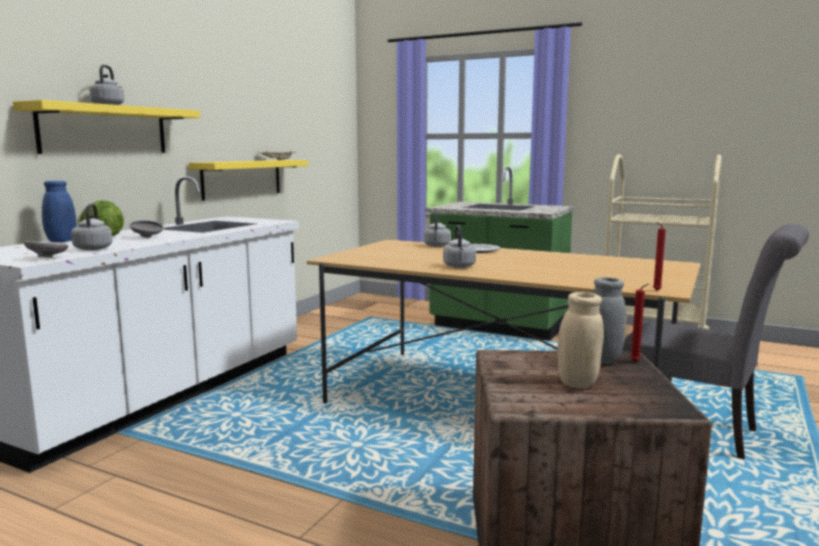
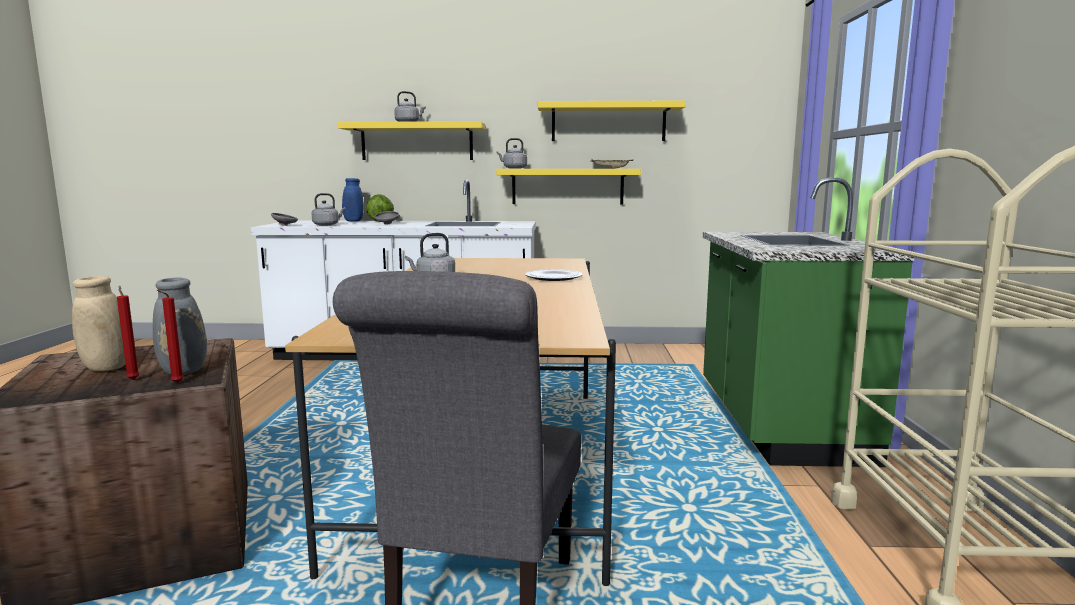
camera: 65 degrees right, 0 degrees up
(265, 116) = (608, 122): none -> yellow shelf
(437, 246) = (562, 268): grey kettle -> grey kettle (513, 168)
(655, 290) = (329, 332): red candle -> red candle (133, 379)

